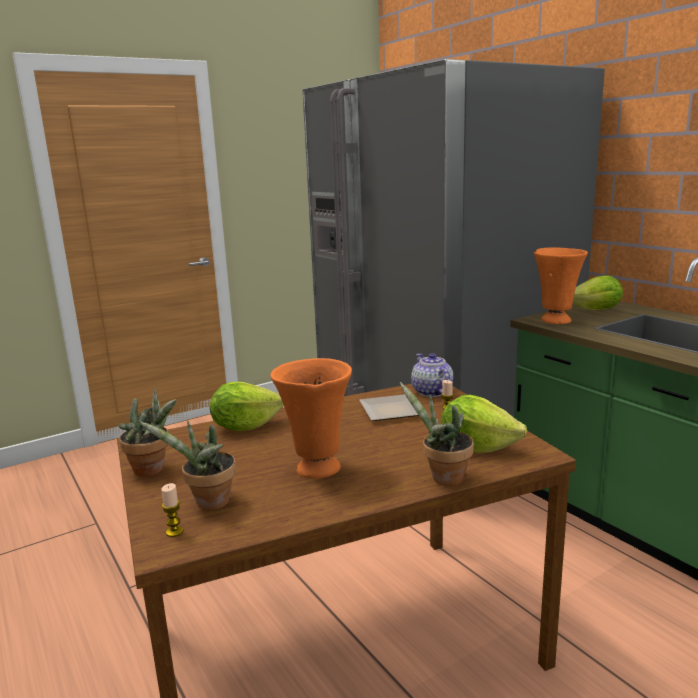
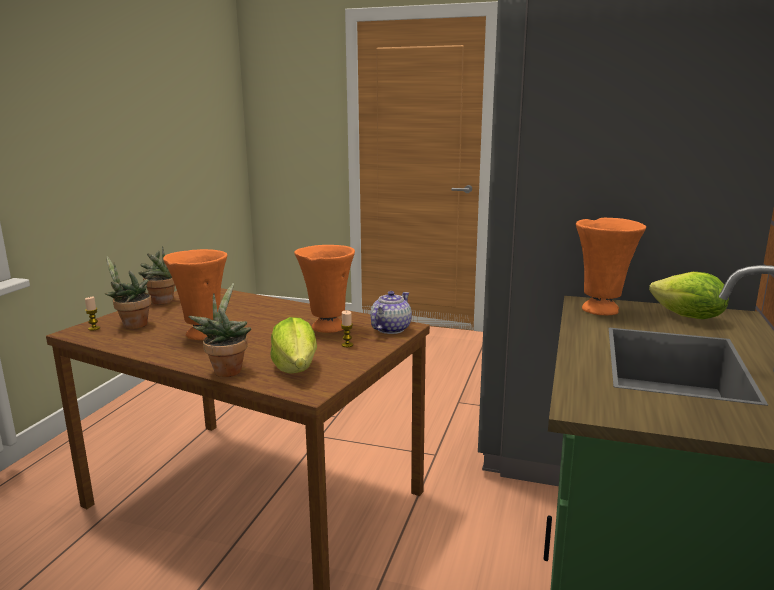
camera: 50 degrees right, 0 degrees up
(245, 426) = (247, 301): lettuce -> none
(390, 412) = (327, 328): plate -> orange vase

